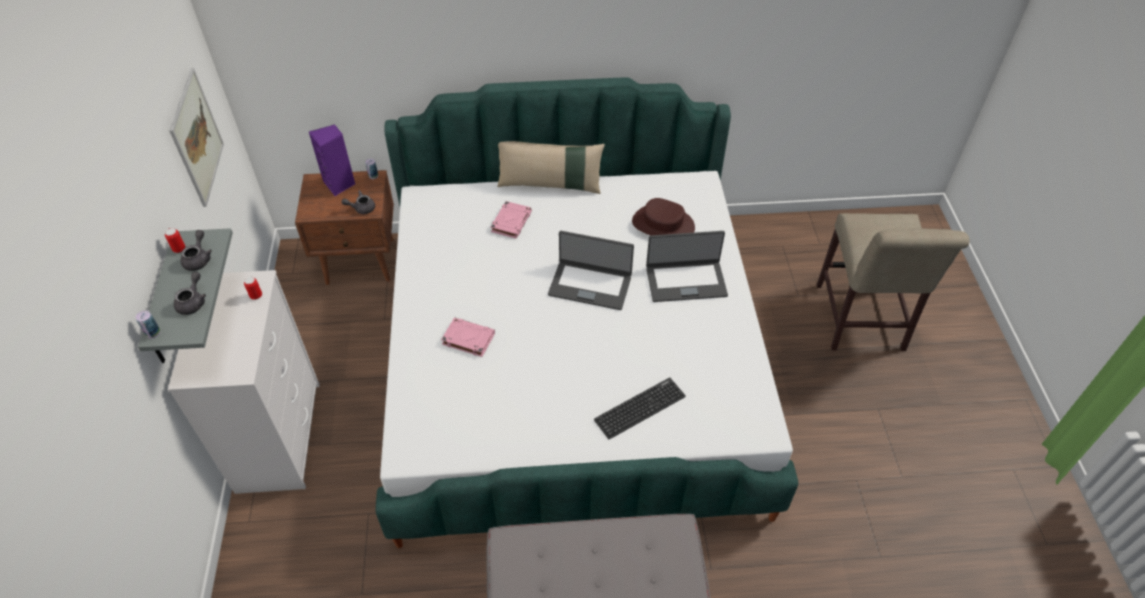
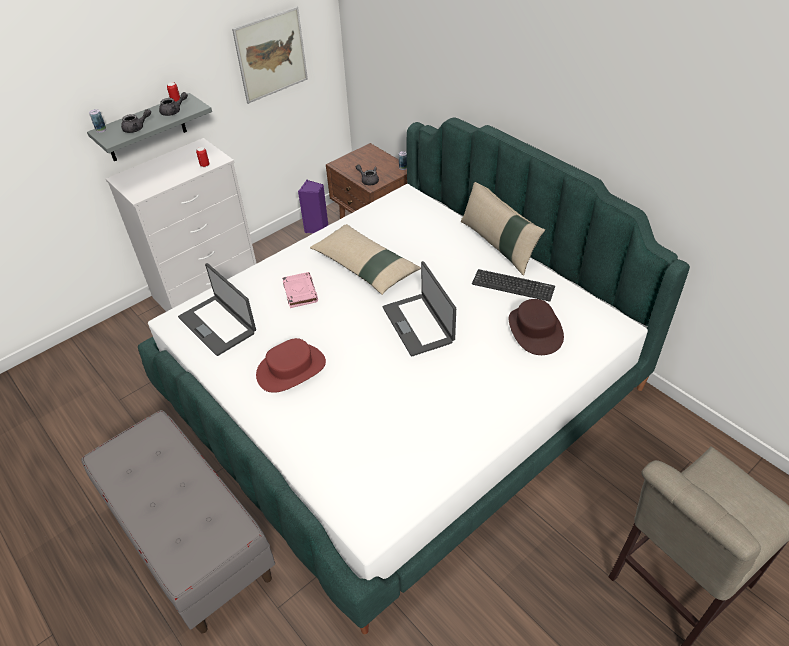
camera: 55 degrees right, 5 degrees down
(340, 184) = (378, 160): purple speaker -> purple speaker (317, 228)
(483, 278) = (364, 266): none -> beige pillow
(511, 222) = (435, 248): pink book -> none
(560, 395) = (291, 369): none -> red hat
(640, 408) = (319, 425): keyboard -> keyboard (513, 285)
(685, 281) = (488, 379): laptop -> laptop (218, 324)

